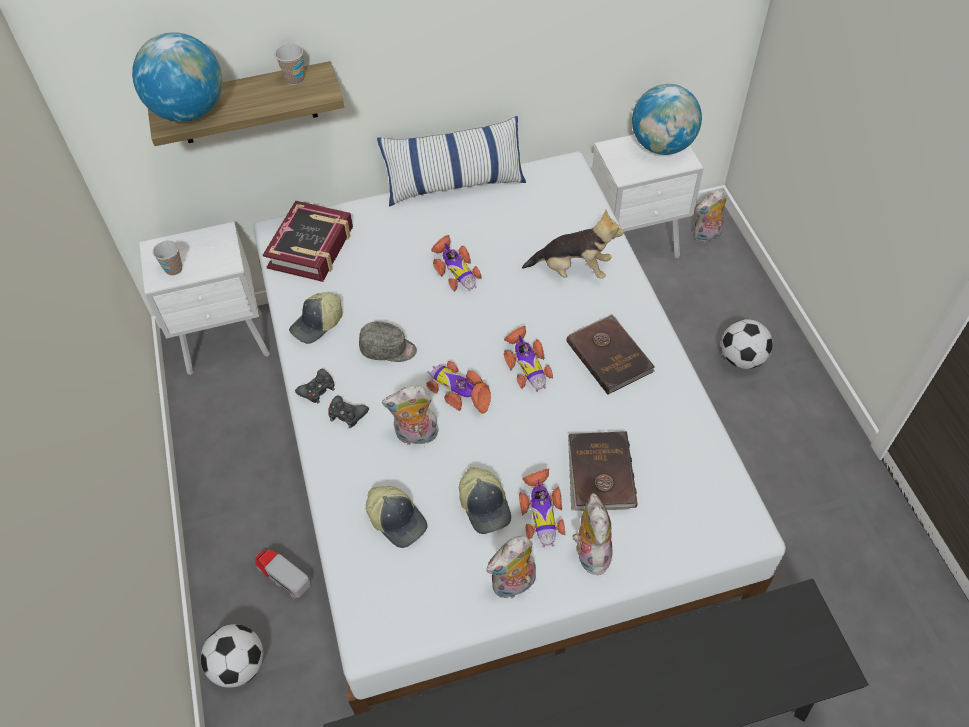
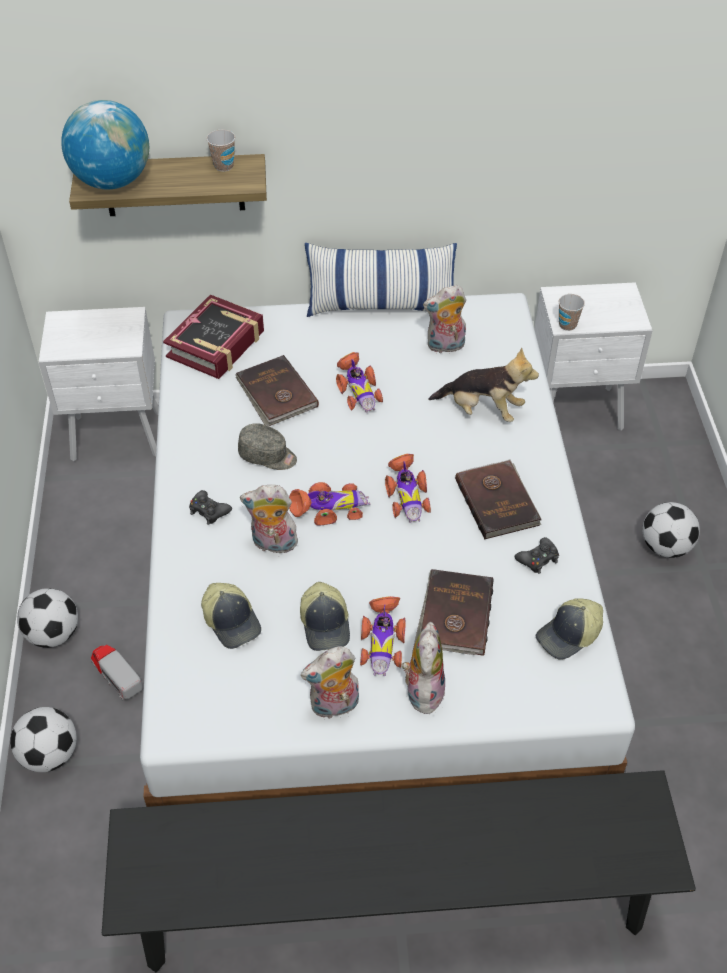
camera: 10 degrees right, 5 degrees down
(174, 269) = (73, 343): cup -> cup (567, 325)
(213, 547) = (53, 634): none -> football
(317, 389) = (185, 482): black game controller -> black game controller (538, 559)
(318, 324) = (203, 419): cap -> cap (569, 636)
(380, 287) = (276, 394): none -> brown book
(459, 391) = (329, 509): toy car -> toy car turned 120 degrees clockwise
(662, 146) = (613, 301): globe -> none
(706, 236) = (659, 413): plush toy -> plush toy (445, 346)

